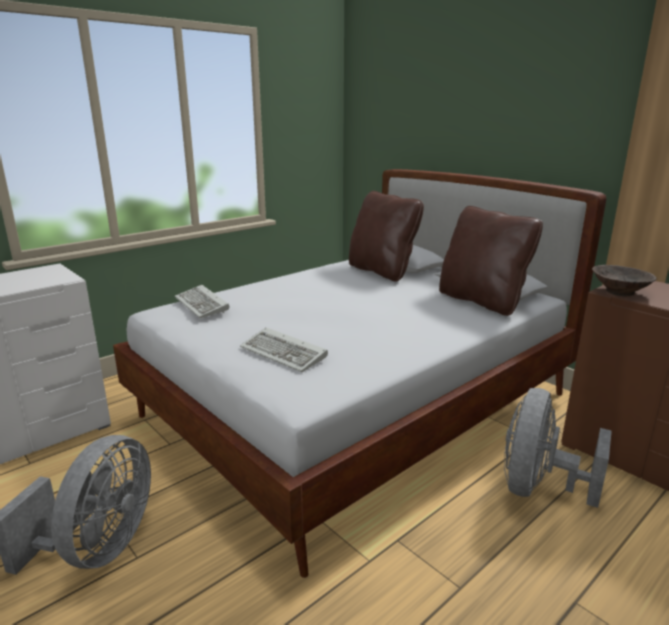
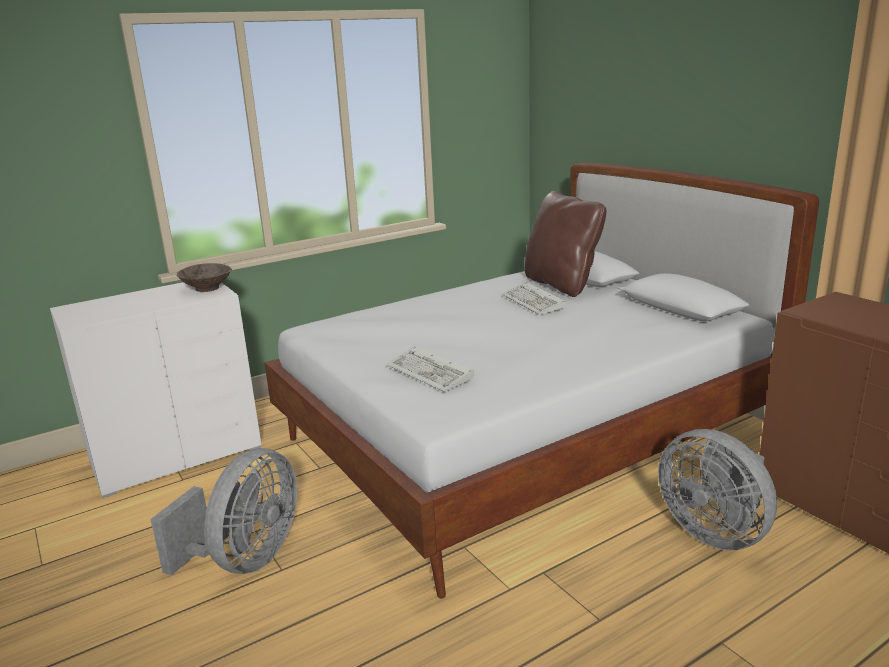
camera: 10 degrees right, 0 degrees up
(203, 305) = (355, 321): keyboard -> keyboard (535, 303)
(482, 301) = (667, 321): brown pillow -> none
(538, 487) = (714, 531): grey fan -> grey fan turned 75 degrees counterclockwise
(619, 292) = (813, 313): brown bowl -> brown bowl (206, 288)

